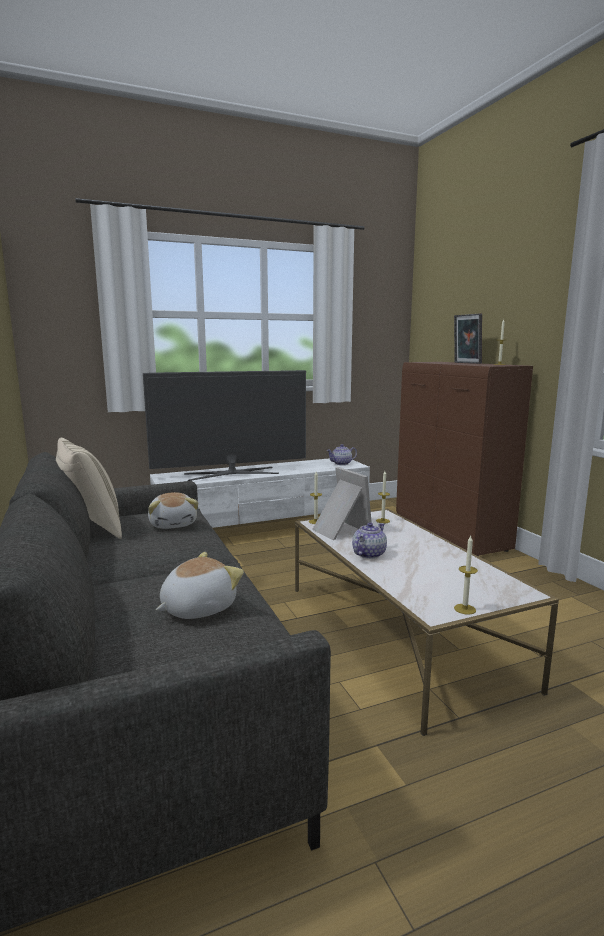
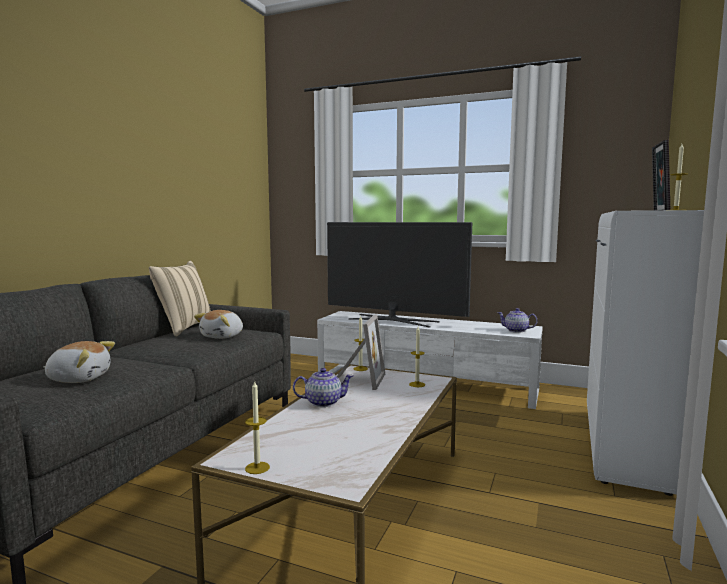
camera: 45 degrees right, 5 degrees down
(450, 533) = (625, 448): brown cabinet -> white cabinet

